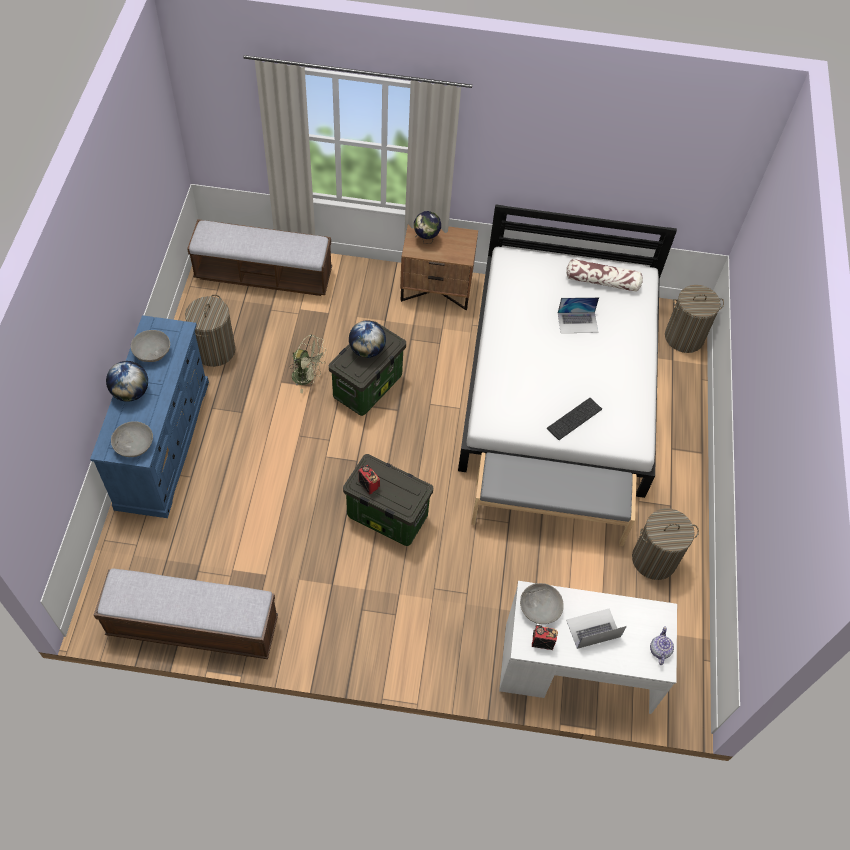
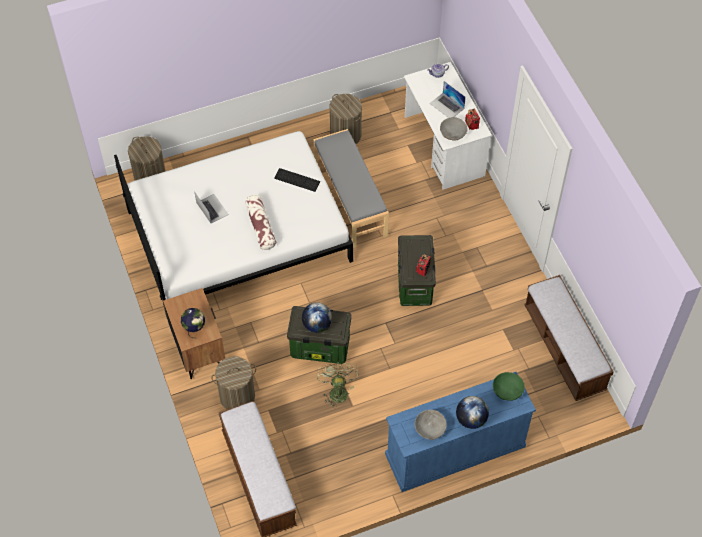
camera: 115 degrees left, 0 degrees up
(134, 445) = (507, 390): grey bowl -> green bowl
(214, 350) = (354, 468): laundry basket -> laundry basket (237, 396)
(602, 281) = (162, 209): pillow -> pillow (260, 226)

